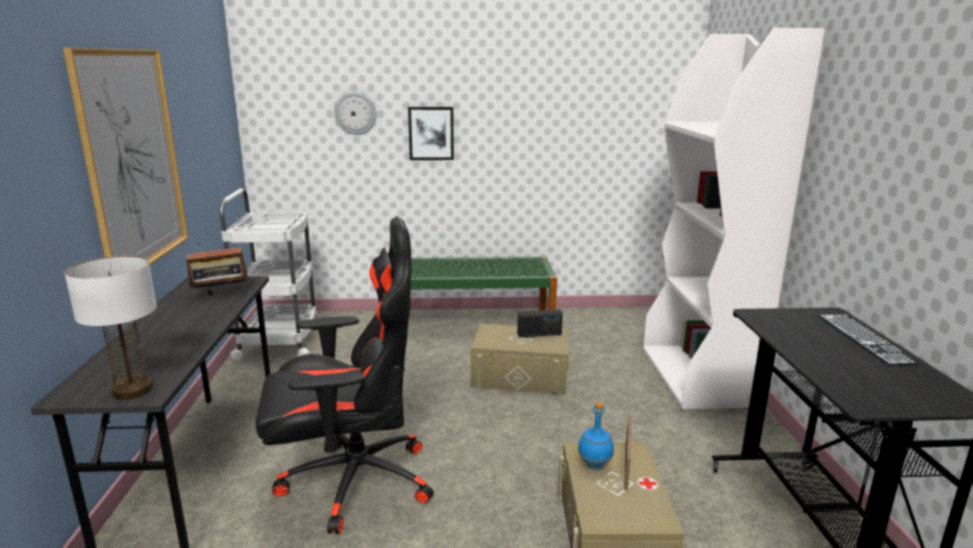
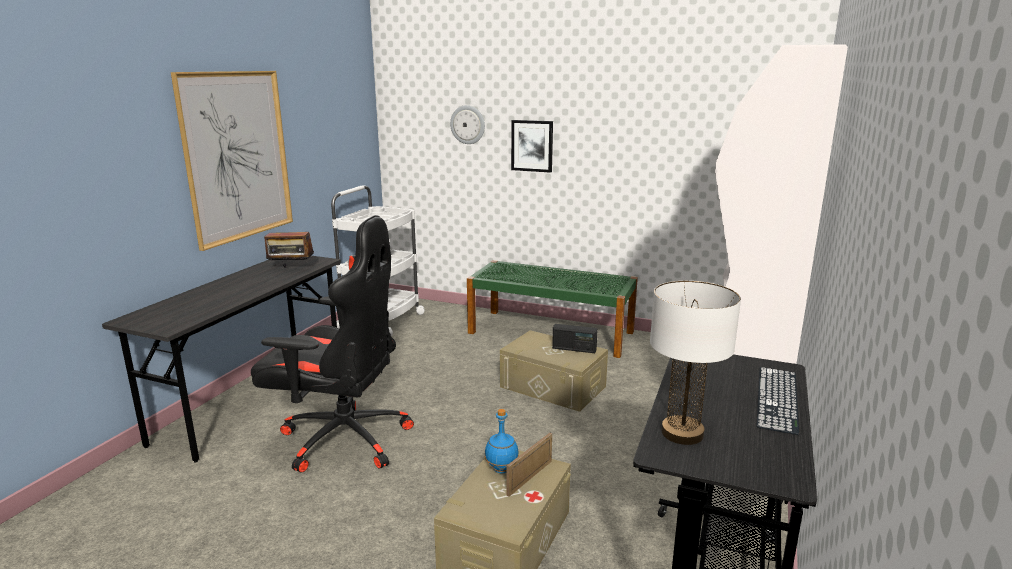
camera: 25 degrees right, 0 degrees up
(133, 390) = (163, 324): table lamp -> table lamp (682, 433)

